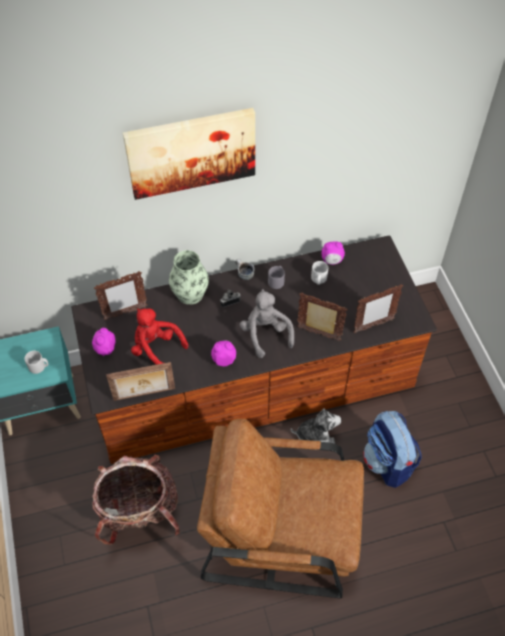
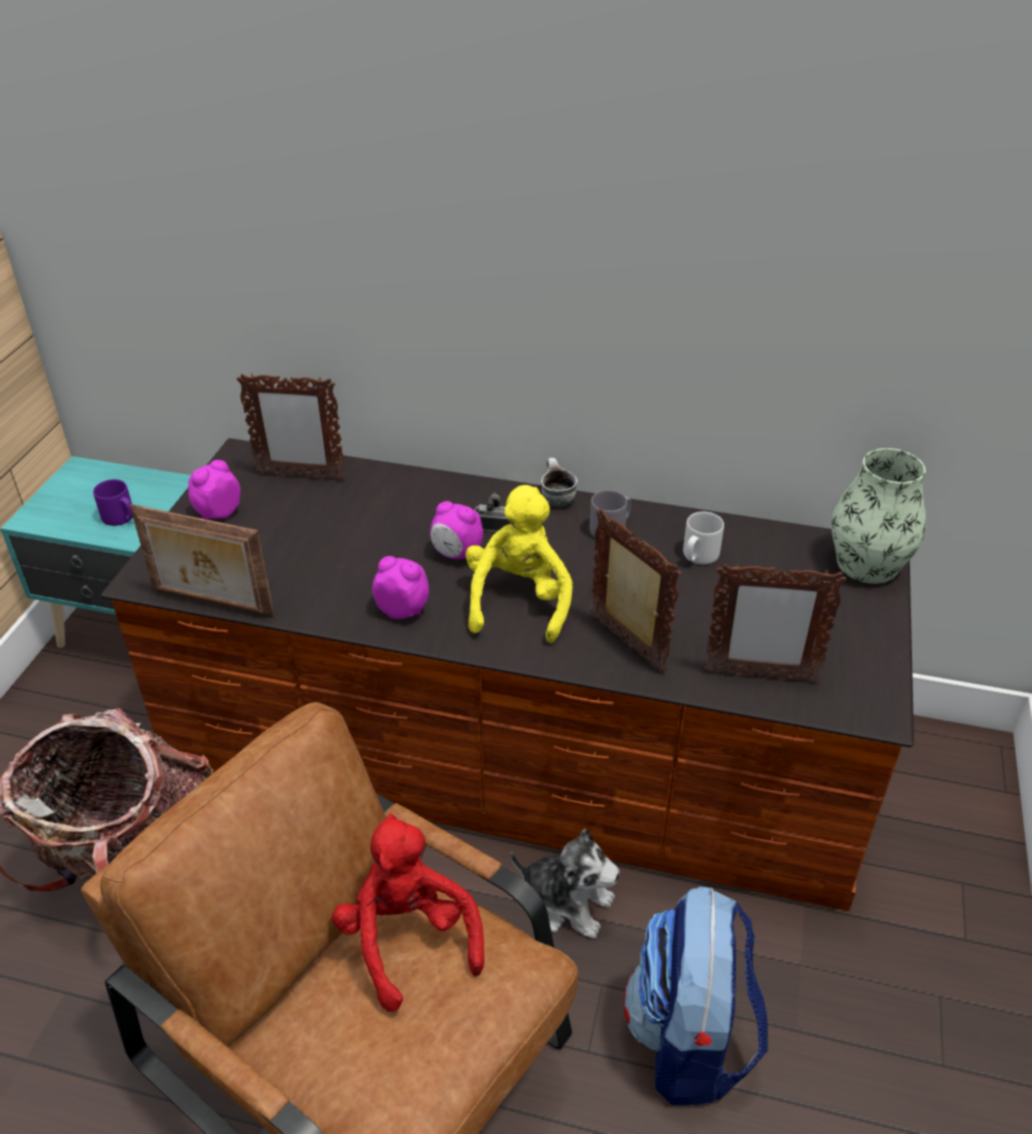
camera: 30 degrees right, 15 degrees down
(39, 367) = (121, 518): grey mug -> purple mug
(156, 349) = (300, 545): red plush toy -> red plush toy (408, 938)
(190, 293) = (434, 490): vase -> vase (867, 563)
(191, 152) = (475, 128): picture -> none
(265, 334) = (519, 601): grey plush toy -> yellow plush toy
(332, 261) = (749, 537): alarm clock -> alarm clock (457, 554)

